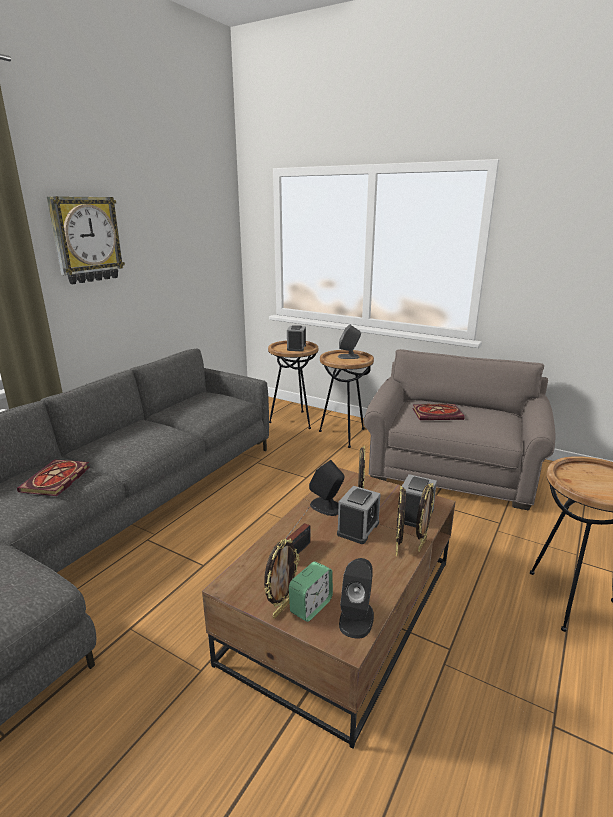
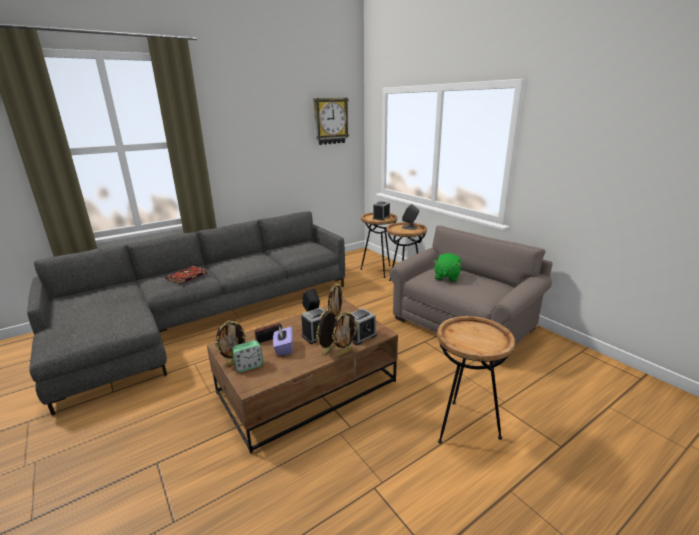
camera: 25 degrees right, 0 degrees up
(86, 240) = (242, 139): wall clock -> wall clock (330, 121)
(332, 561) = (283, 348): none -> purple tissue box
(356, 618) = (265, 378): black speaker -> none
(438, 414) = (446, 277): book -> green plush toy

